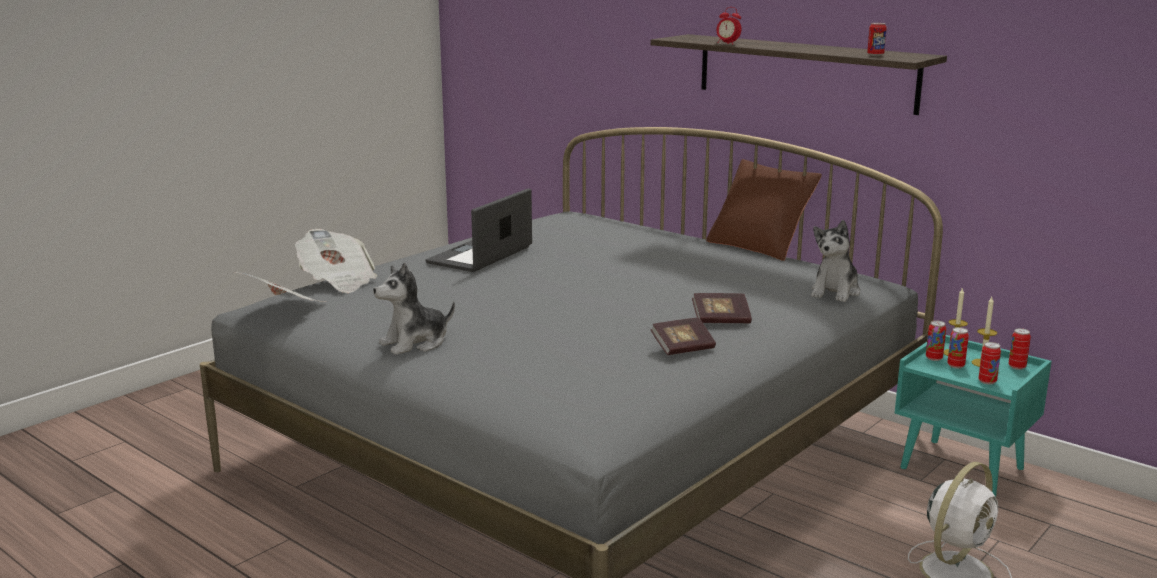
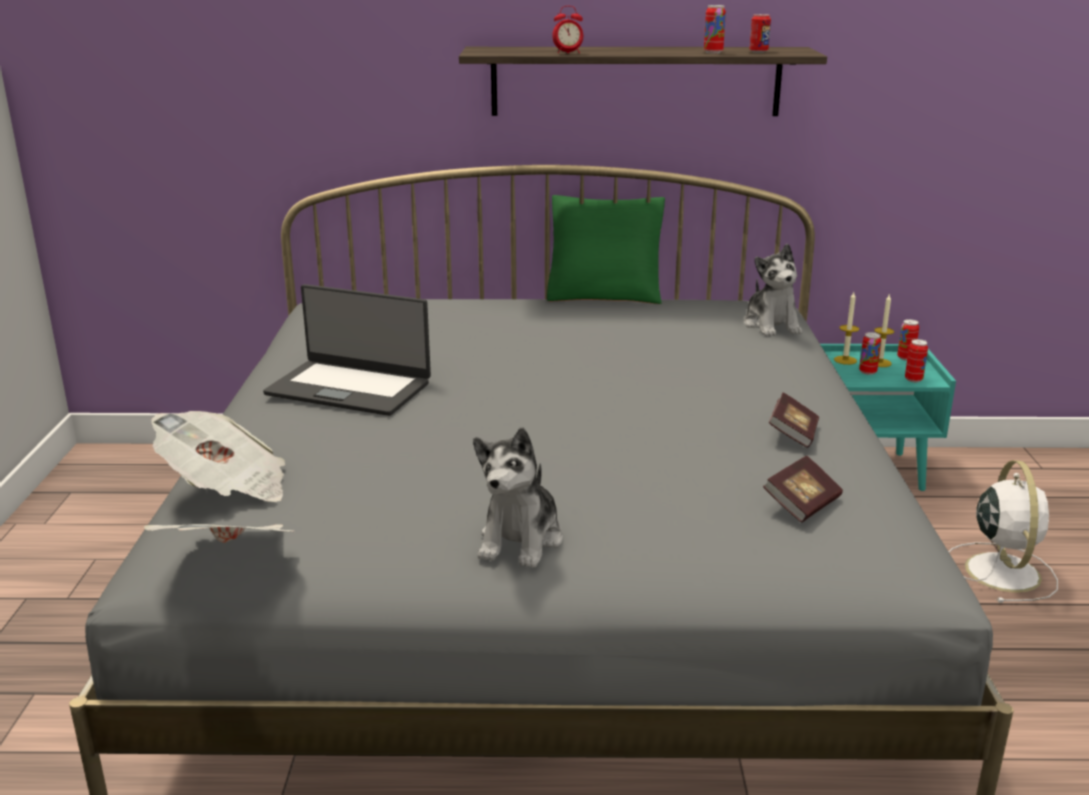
camera: 40 degrees left, 5 degrees up
(481, 255) = (349, 388): laptop -> laptop turned 60 degrees counterclockwise
(721, 320) = (756, 388): book -> book (802, 505)
(760, 245) = (605, 292): brown pillow -> green pillow
(934, 358) = (841, 370): can -> can (713, 52)

